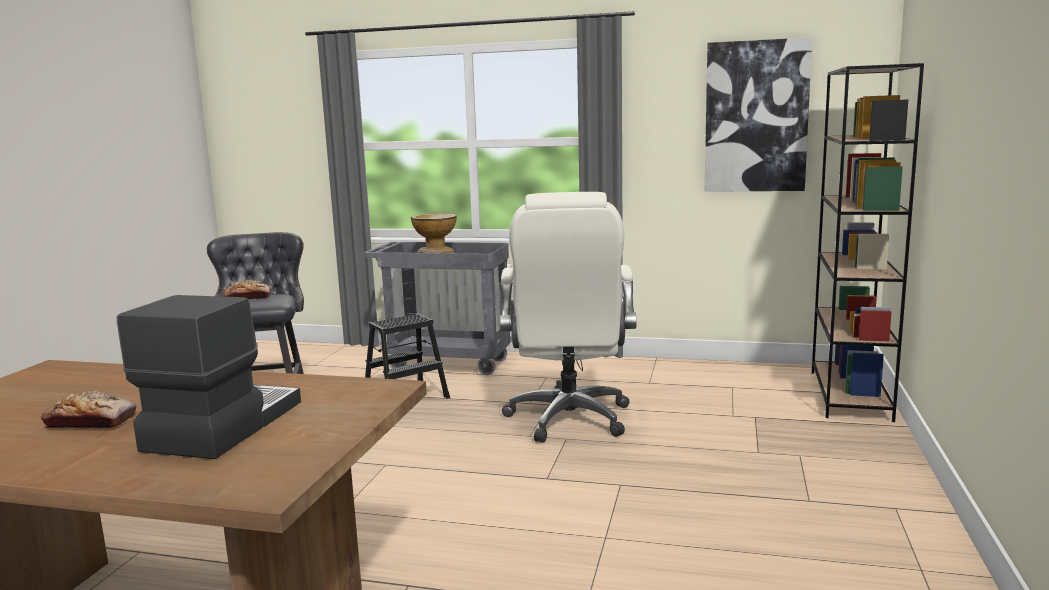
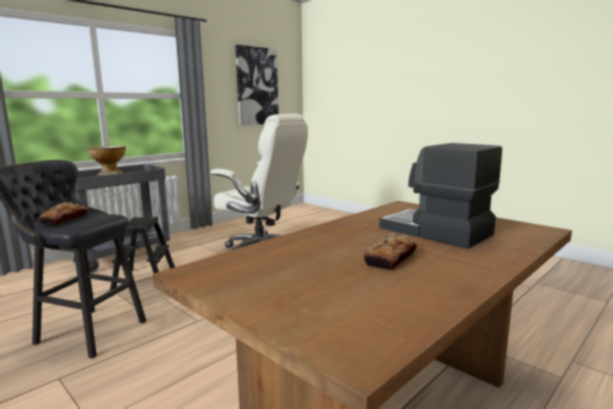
camera: 60 degrees left, 0 degrees up
(850, 395) = (321, 211): beige bookcase -> none

